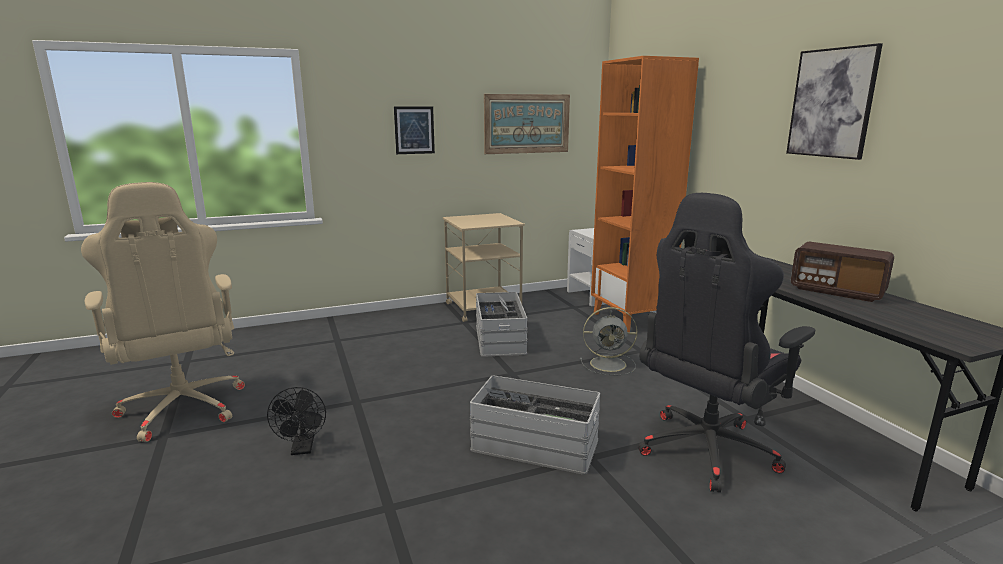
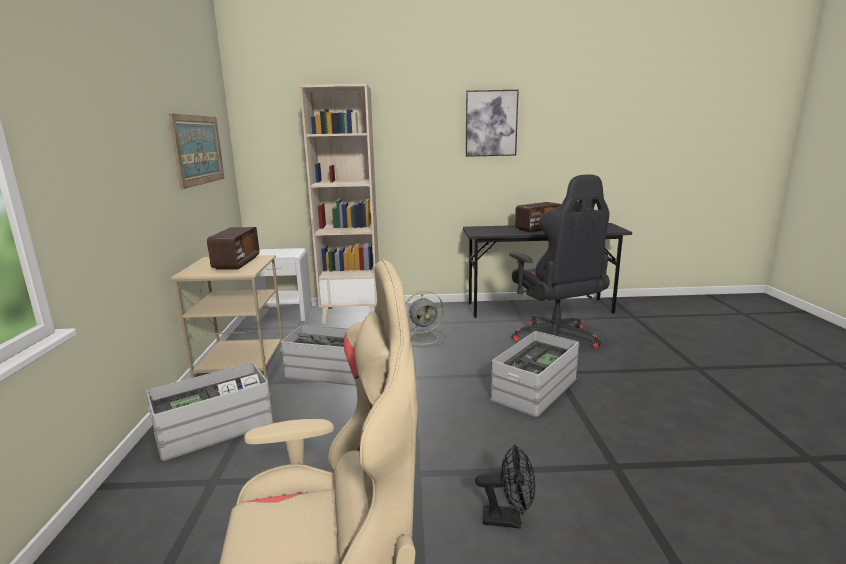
camera: 70 degrees left, 0 degrees up
(396, 324) = (214, 427): none -> grey storage box
(414, 130) = (127, 163): picture -> none
(489, 220) = (236, 263): none -> radio
(609, 364) = (425, 338): grey fan -> grey fan turned 45 degrees clockwise
(631, 320) = (352, 314): orange bookcase -> beige bookcase

